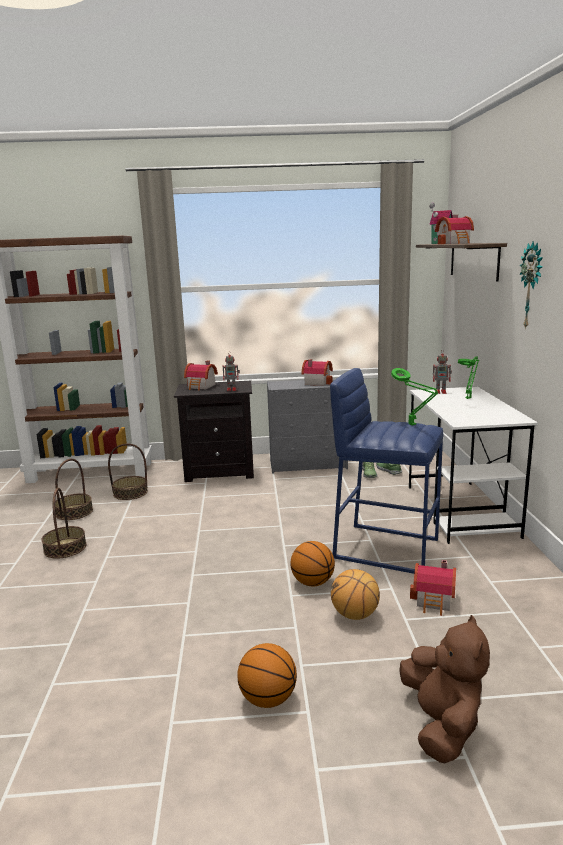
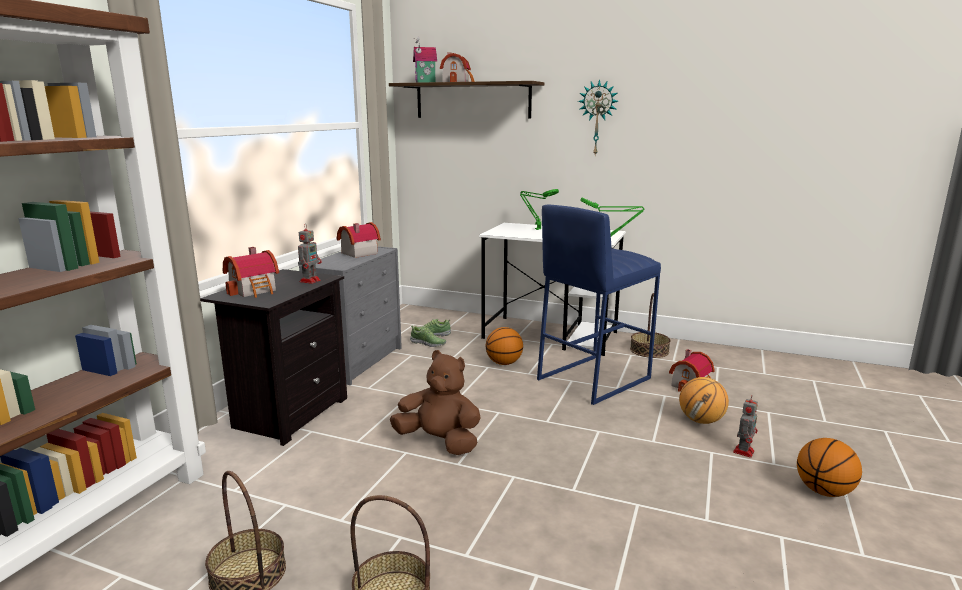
camera: 65 degrees left, 0 degrees up
(130, 493) = (252, 499): basket -> basket (649, 350)
(313, 582) = (635, 425): basketball -> basketball (503, 363)
(441, 392) = (505, 230): toy robot -> toy robot (744, 451)
(442, 725) = (852, 428): brown plush toy -> brown plush toy (439, 442)

